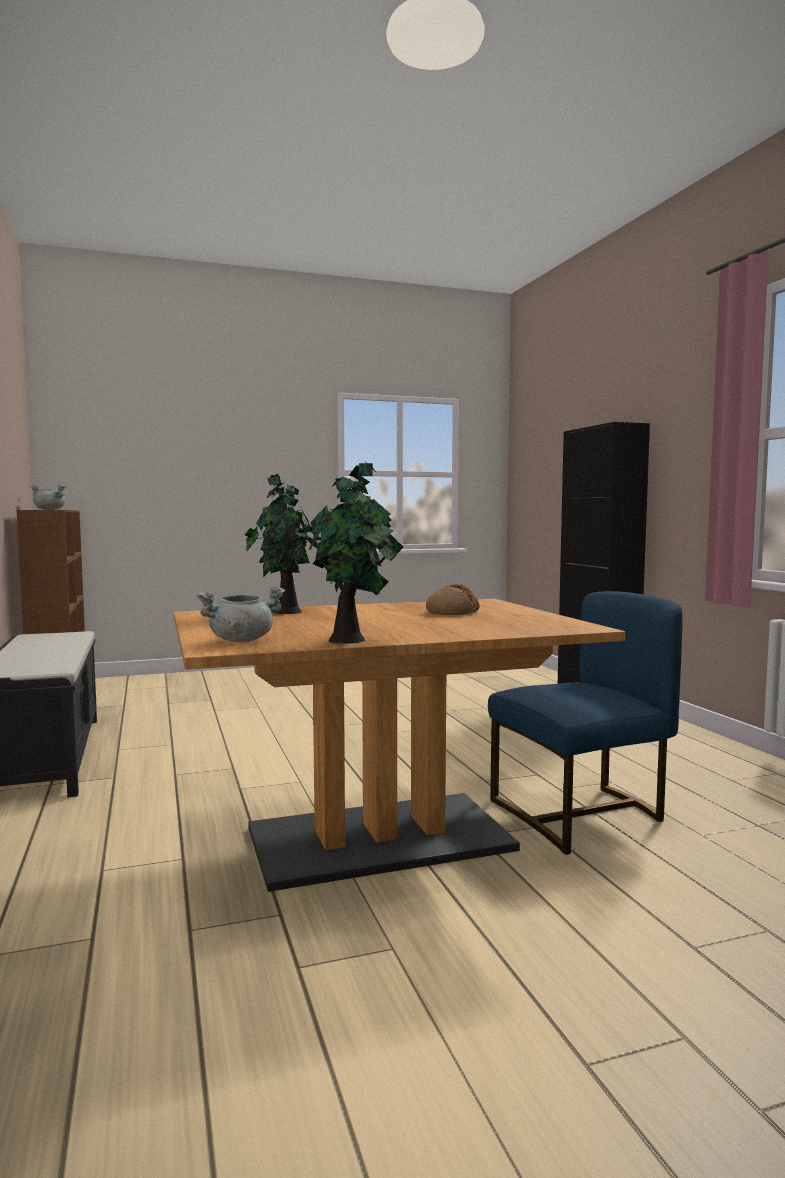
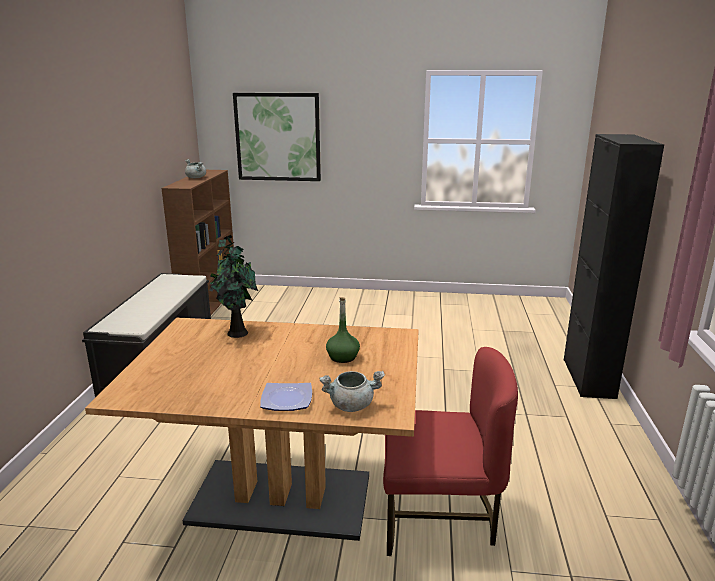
camera: 25 degrees right, 15 degrees up
(153, 467) = (278, 137): none -> picture
(241, 640) = (145, 385): grey cooking pot -> grey cooking pot (351, 405)
(350, 640) = (205, 401): potted plant -> none
(450, 632) = (285, 400): none -> plate
(452, 612) = (343, 357): bread -> green bottle
(581, 815) = (438, 518): blue chair -> red chair

